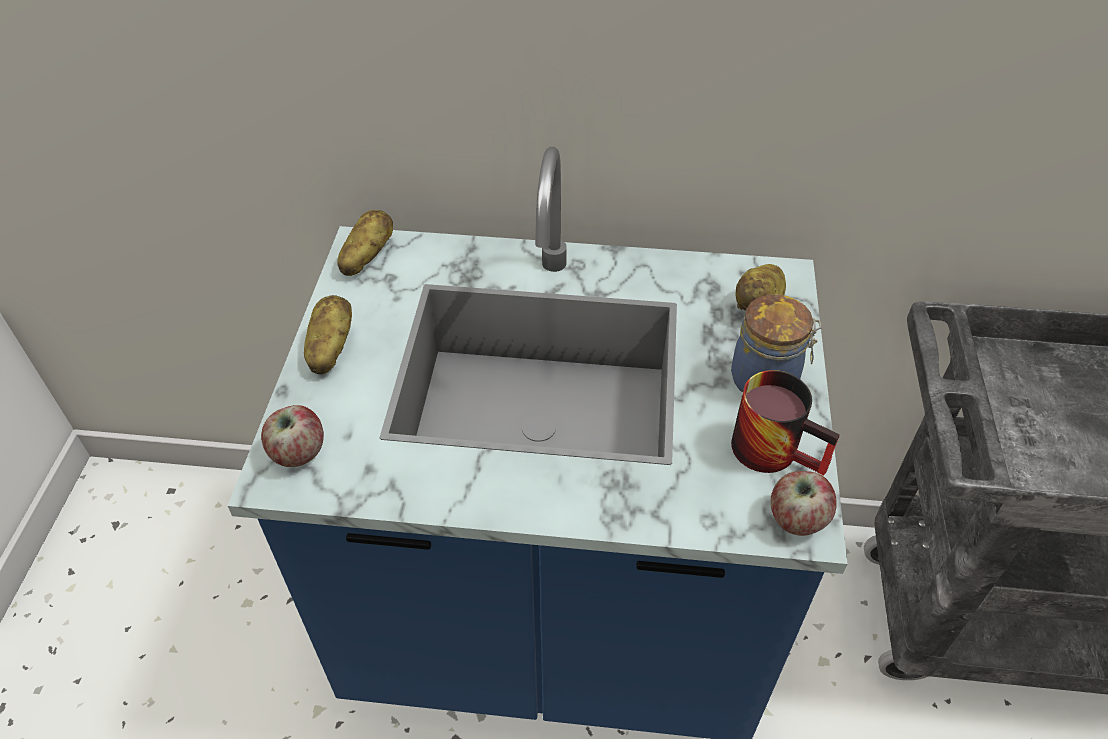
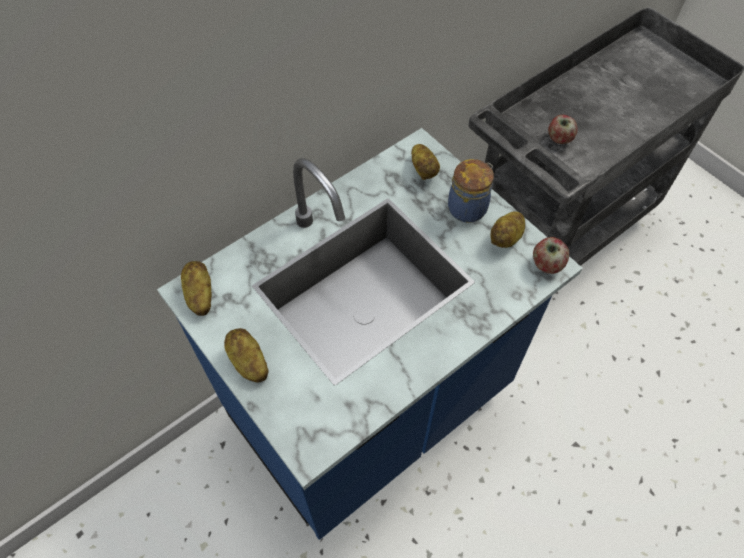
camera: 45 degrees left, 10 degrees up
(298, 453) = (304, 429): apple -> apple (559, 138)
(777, 448) = (506, 238): mug -> potato

